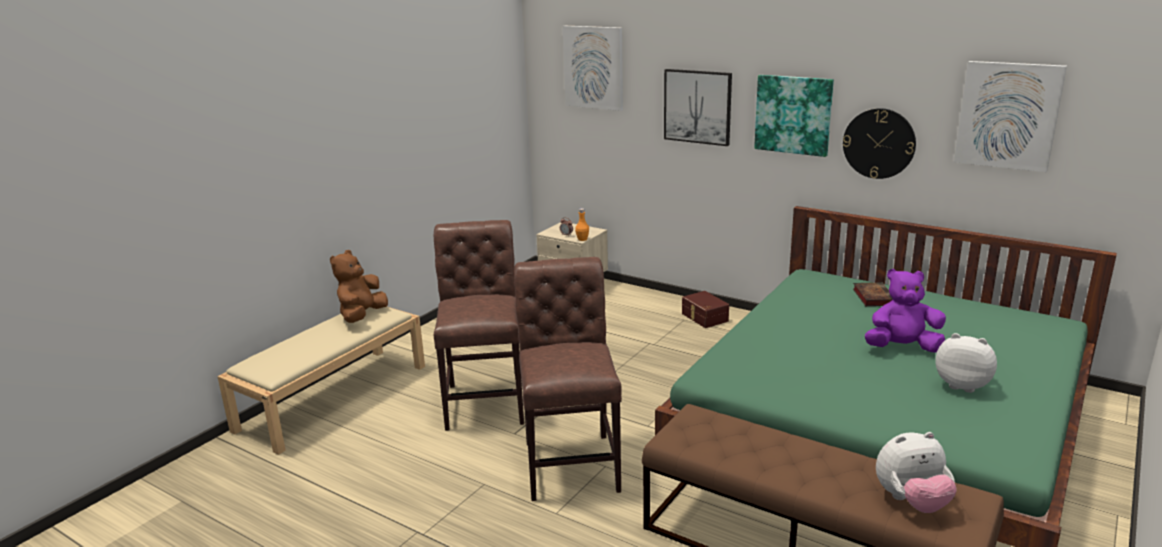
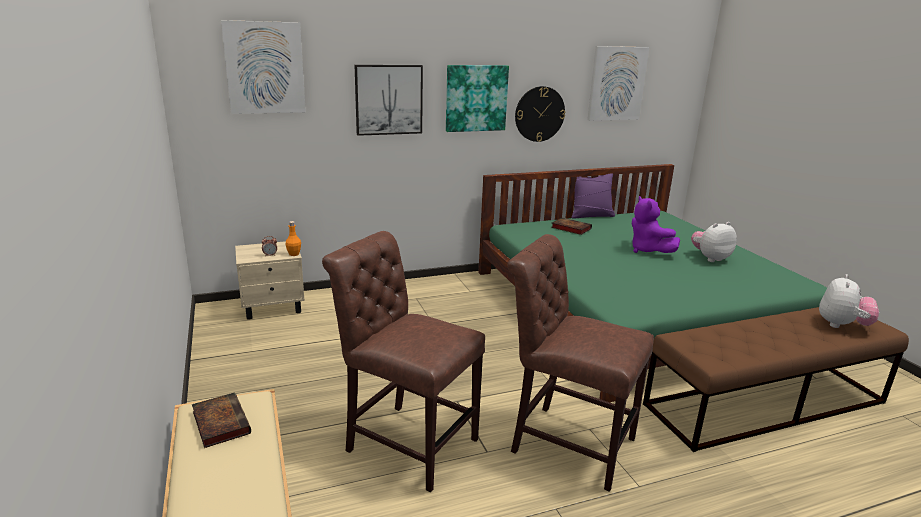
camera: 55 degrees left, 0 degrees up
(362, 316) = (220, 422): brown plush toy -> book
(704, 317) = (426, 291): brown storage box -> none
(902, 347) = (647, 250): purple plush toy -> purple plush toy turned 60 degrees counterclockwise
(943, 294) = (590, 215): none -> purple pillow

